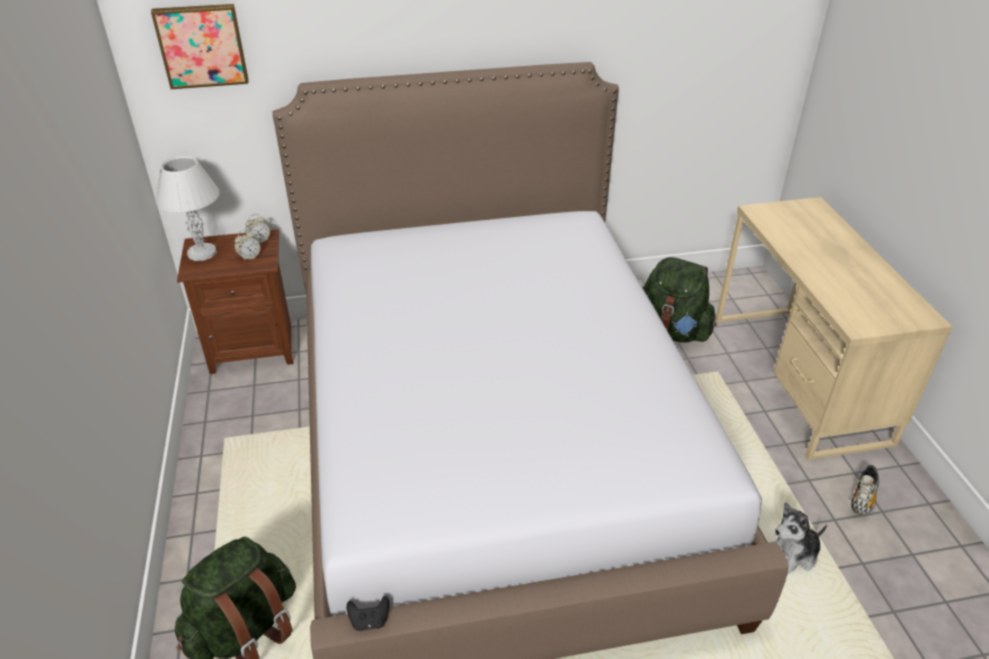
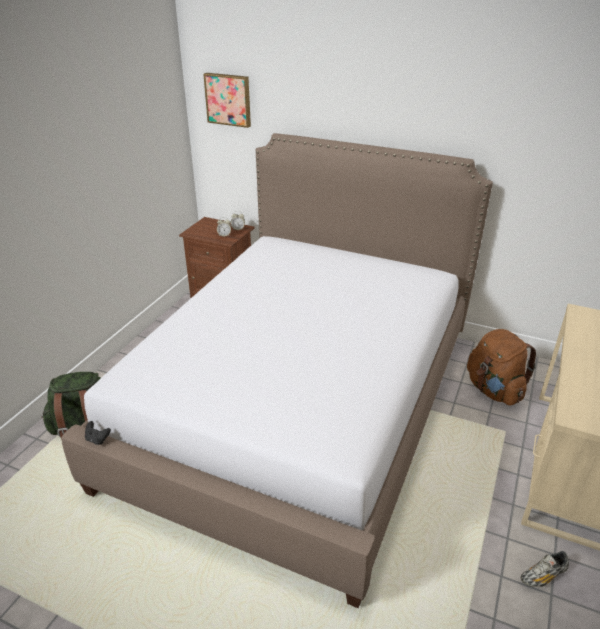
camera: 35 degrees right, 5 degrees down
(202, 252) = (205, 225): white table lamp -> none
(671, 331) = (494, 390): green backpack -> brown backpack
(792, 555) = (440, 579): plush toy -> none

